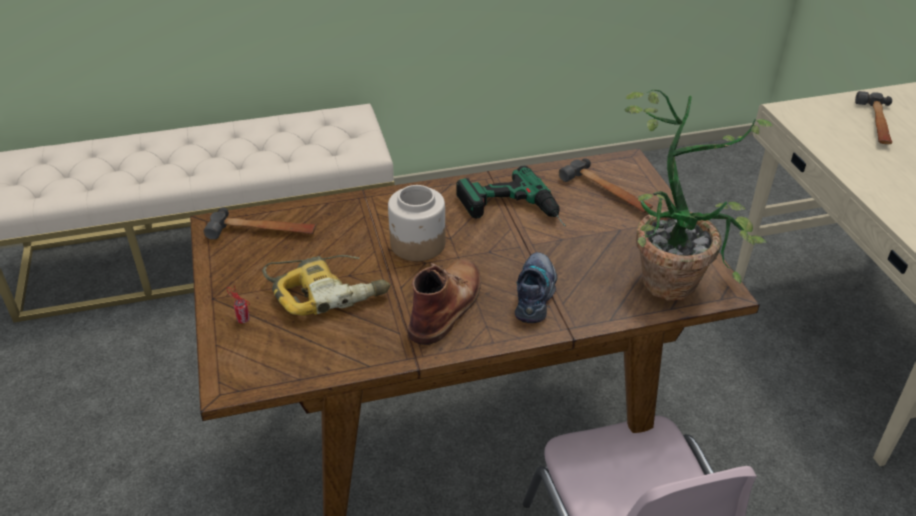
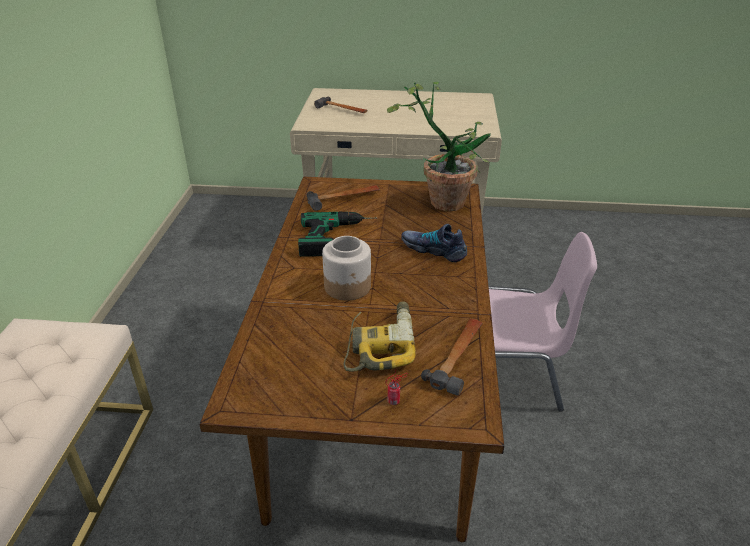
camera: 70 degrees left, 5 degrees down
(263, 231) = (269, 371): hammer -> hammer (458, 357)
(447, 304) = (427, 288): brown boot -> none

